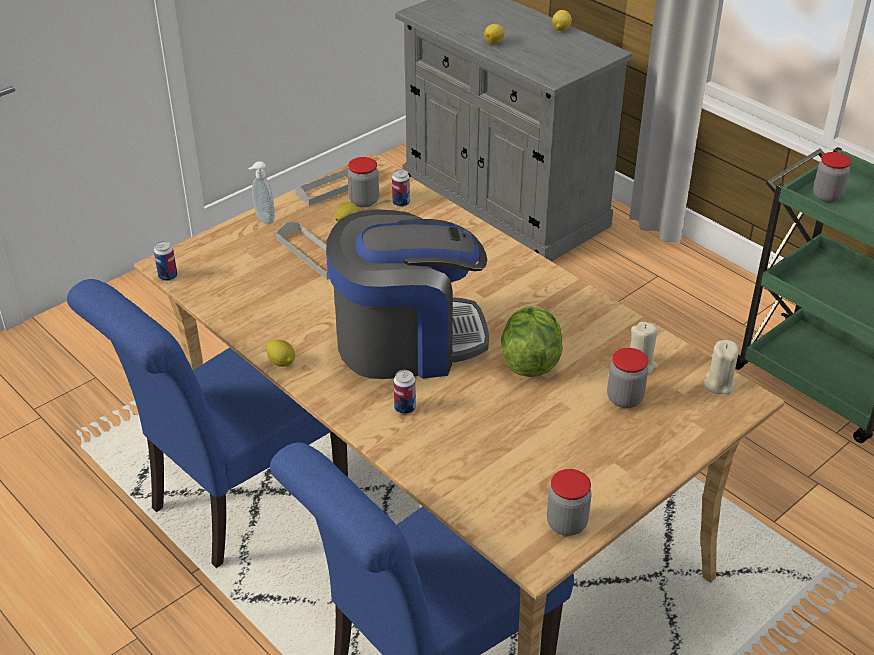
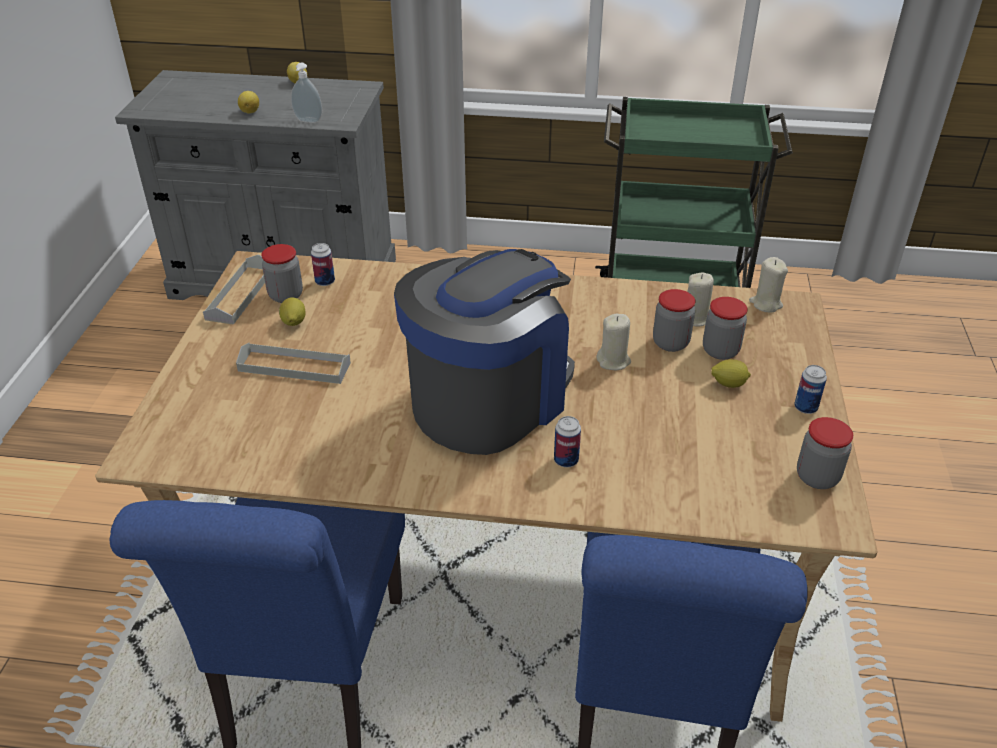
camera: 40 degrees left, 0 degrees up
(168, 276) = (157, 468): can -> can (805, 407)
(263, 219) = (199, 359): soap dispenser -> soap dispenser (308, 121)
(281, 362) = (395, 485): lemon -> lemon (728, 384)
(530, 362) = (613, 361): lettuce -> beige candle
(827, 196) = (652, 135): jar -> jar (670, 343)

